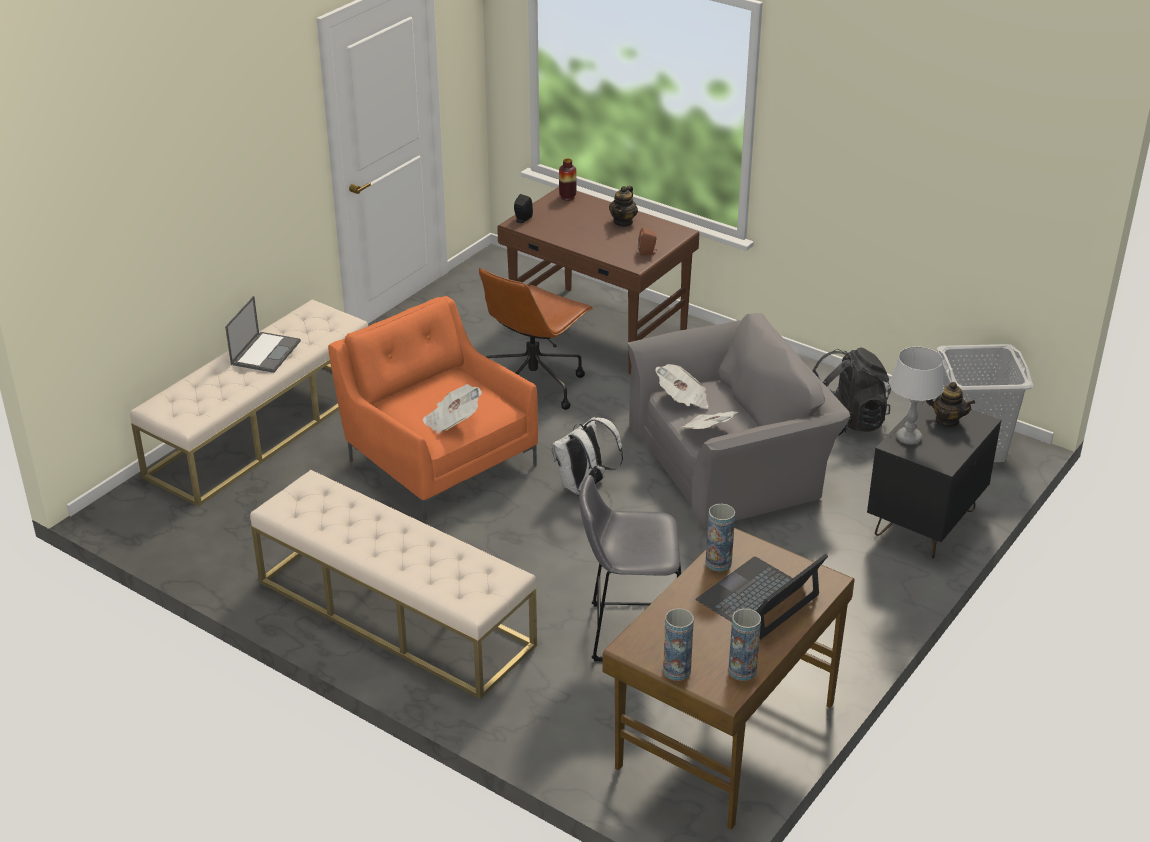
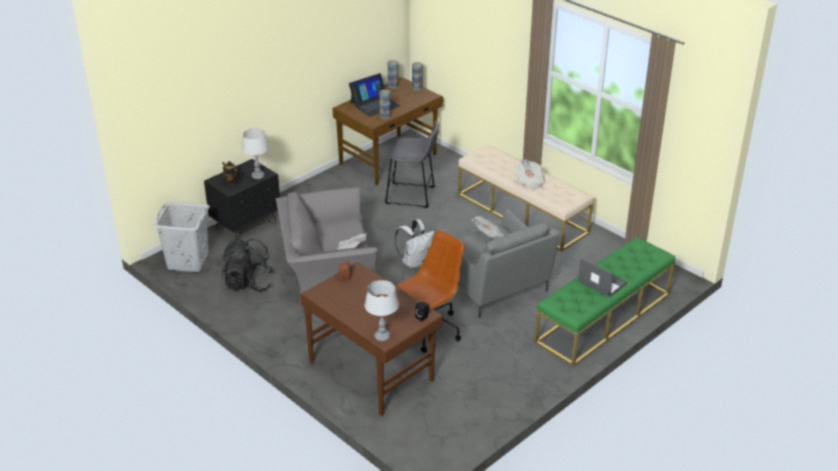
camera: 170 degrees left, 0 degrees up
(262, 429) = (603, 318): beige bench -> green bench
(265, 352) = (601, 282): laptop -> laptop turned 105 degrees clockwise
(438, 459) = (494, 287): orange armchair -> grey armchair
(567, 197) = (382, 337): vase -> grey table lamp
(623, 222) = (350, 307): teapot -> none
(708, 432) = (346, 229): newspaper -> newspaper (530, 182)

